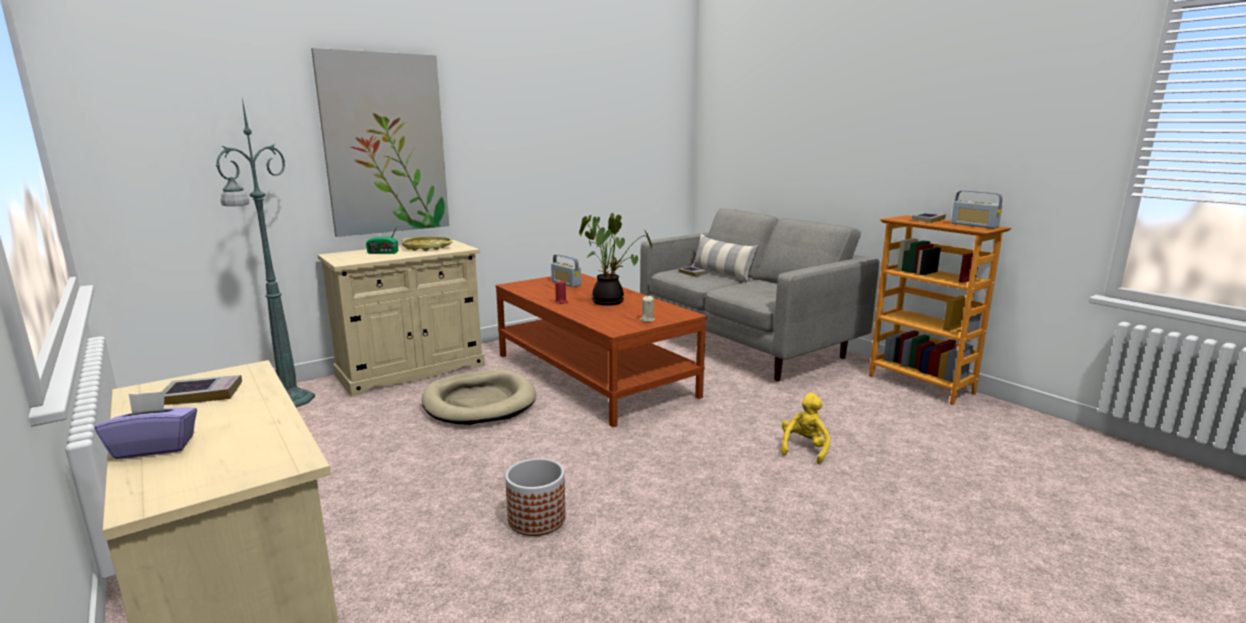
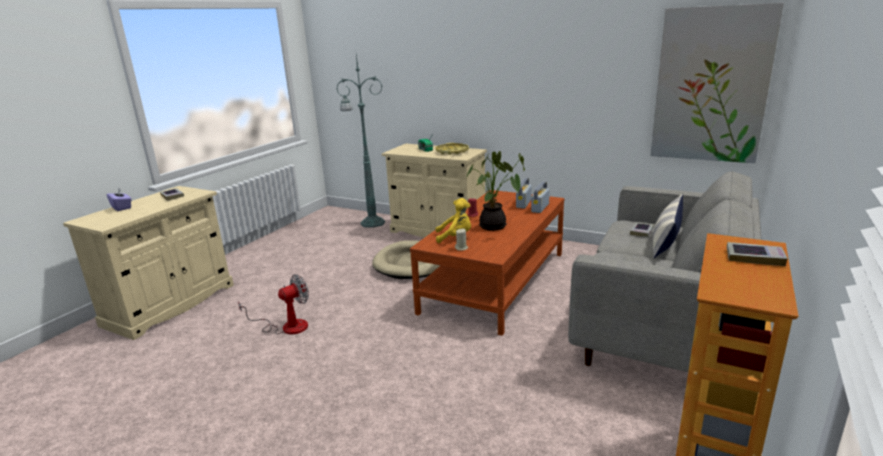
camera: 65 degrees right, 5 degrees up
(385, 144) = (447, 76): picture -> picture (711, 86)
(536, 519) = (286, 326): planter -> fan
(804, 449) = (446, 408): yellow plush toy -> yellow plush toy (455, 237)
(974, 225) = (759, 288): radio -> radio (540, 208)

